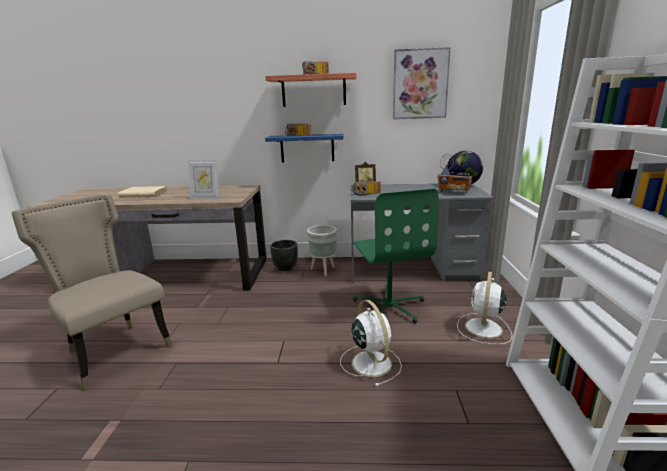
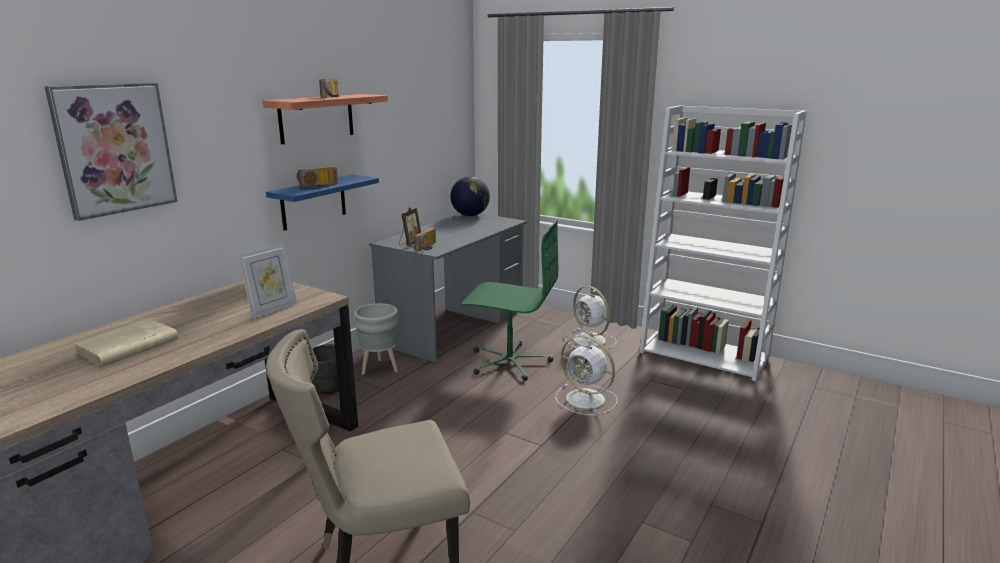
camera: 60 degrees left, 0 degrees up
(370, 362) = (587, 400): white fan -> white fan turned 150 degrees counterclockwise
(420, 84) = (417, 104): picture -> picture (114, 149)
(454, 192) = (487, 224): radio -> none

